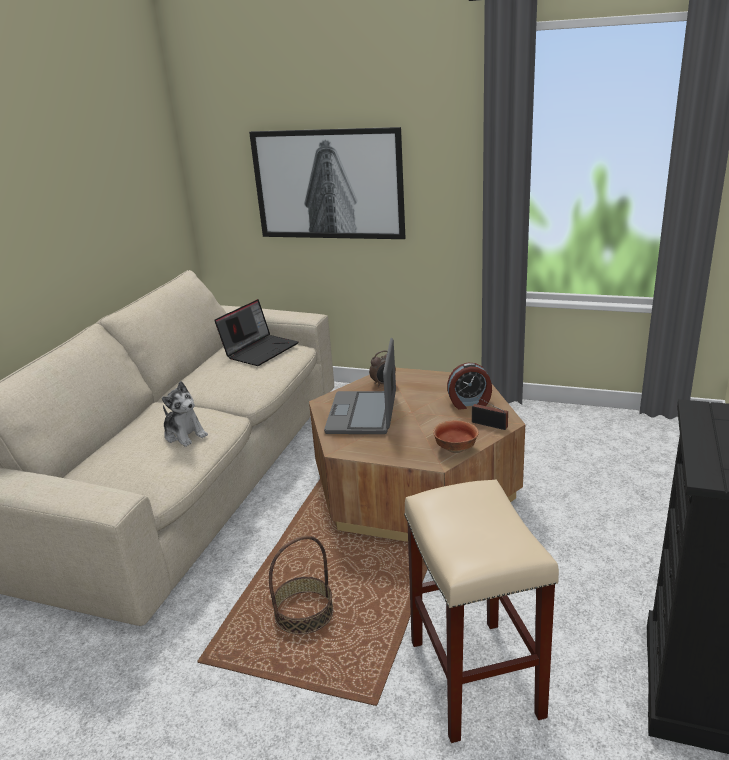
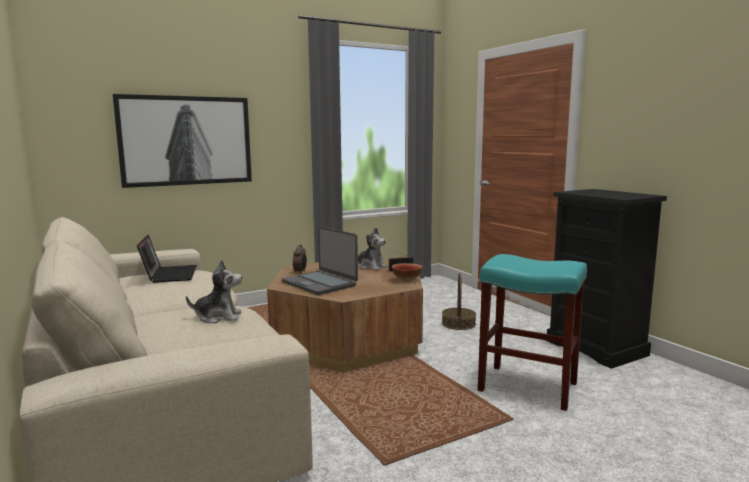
camera: 50 degrees left, 15 degrees down
(304, 612) = (400, 410): basket -> basket (458, 324)
(469, 403) = (371, 267): alarm clock -> plush toy
(476, 679) = (529, 386): beige stool -> turquoise stool

